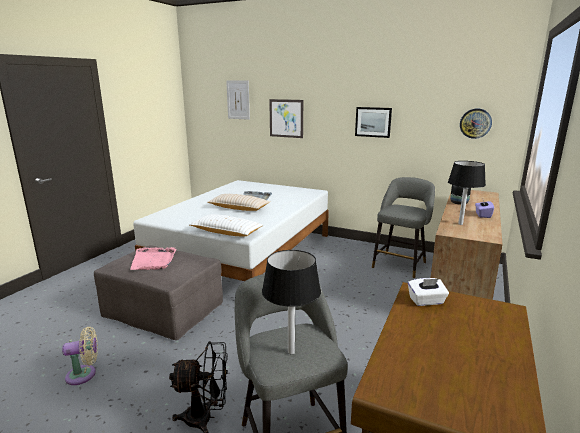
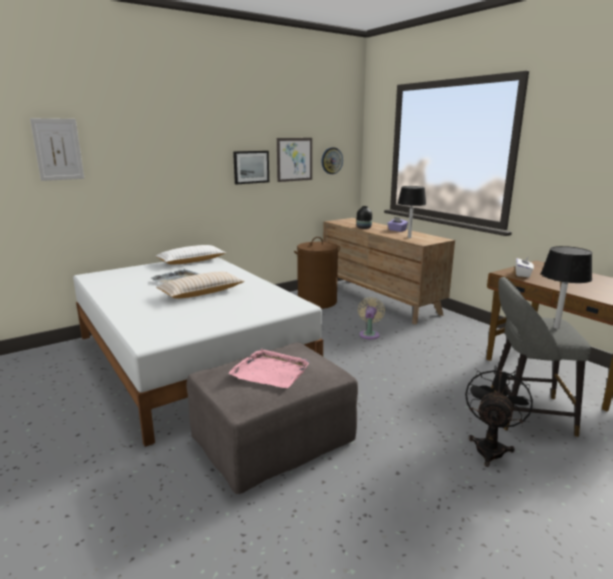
camera: 60 degrees left, 0 degrees up
(84, 374) = (376, 526): beige fan -> beige fan (369, 334)
(226, 232) = (276, 311): white pillow -> white pillow (191, 261)
(286, 118) = (145, 172): picture -> picture (294, 159)
(400, 264) = (317, 302): grey stool -> brown laundry basket

